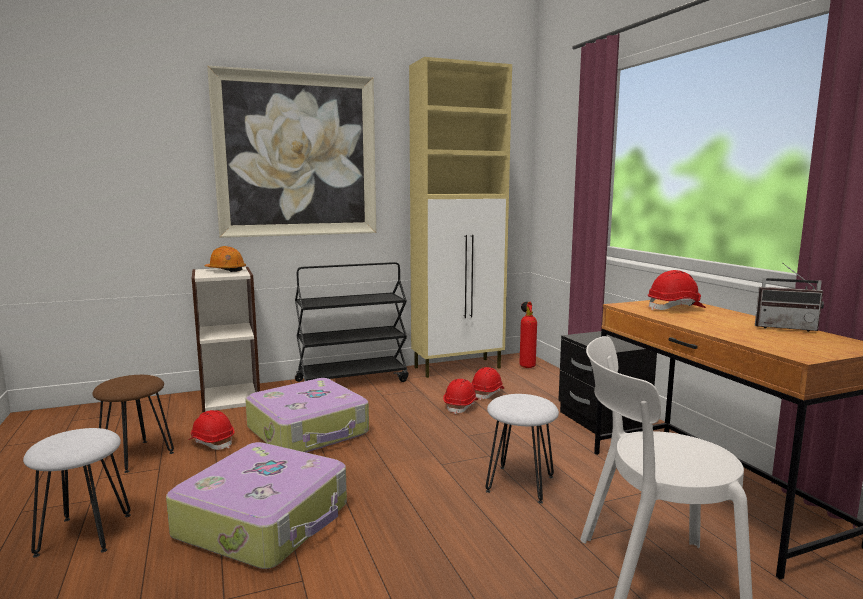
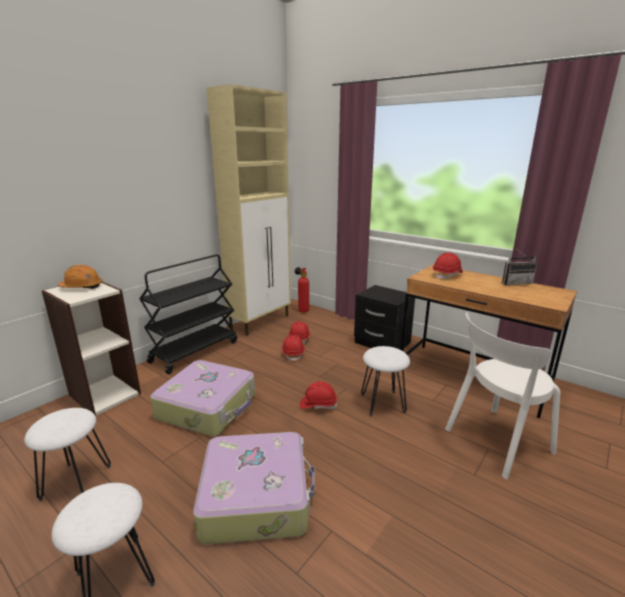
camera: 30 degrees left, 10 degrees up
(135, 456) = (76, 482): brown stool -> white stool
(212, 442) = (136, 443): red hard hat -> red hard hat (318, 405)
(297, 155) = (123, 171): picture -> none

